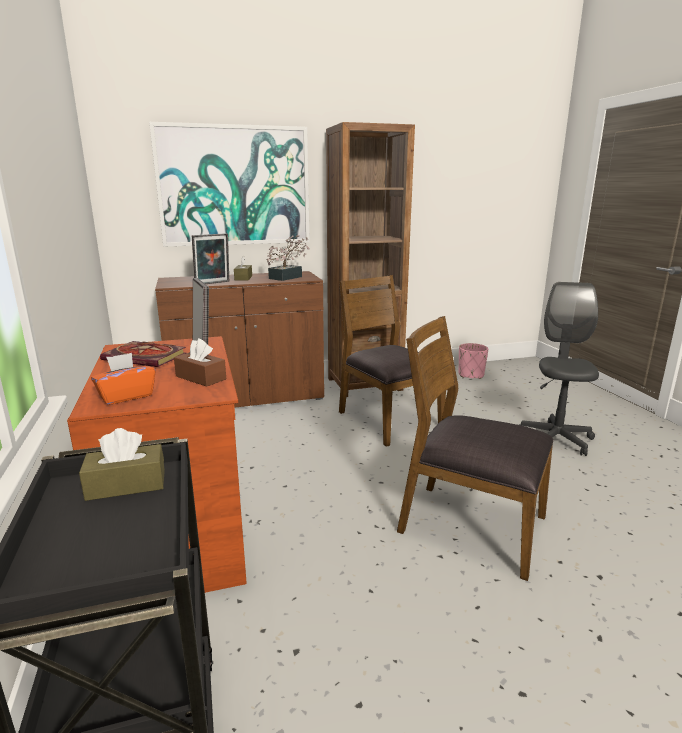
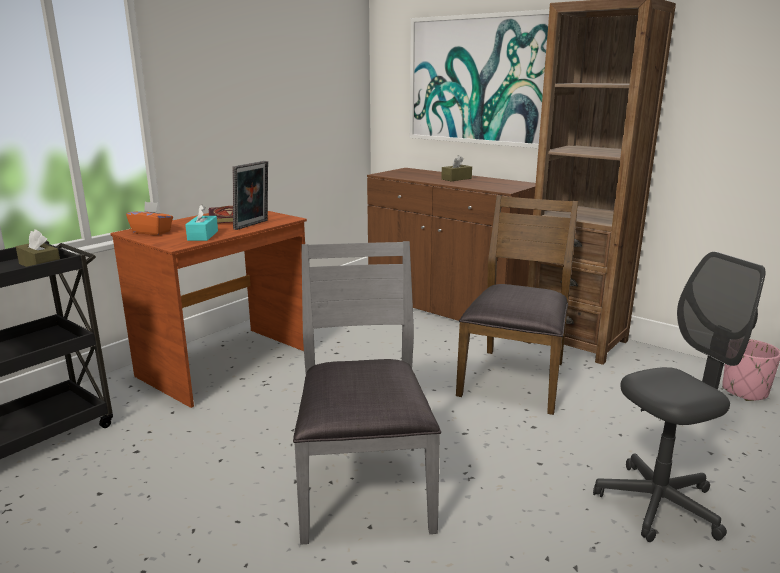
camera: 55 degrees right, 0 degrees up
(201, 378) = (203, 235): brown tissue box -> turquoise tissue box
(213, 283) = (416, 178): picture frame -> none
(288, 277) = (494, 185): potted plant -> none
(470, 525) = (364, 485): brown chair -> grey chair

